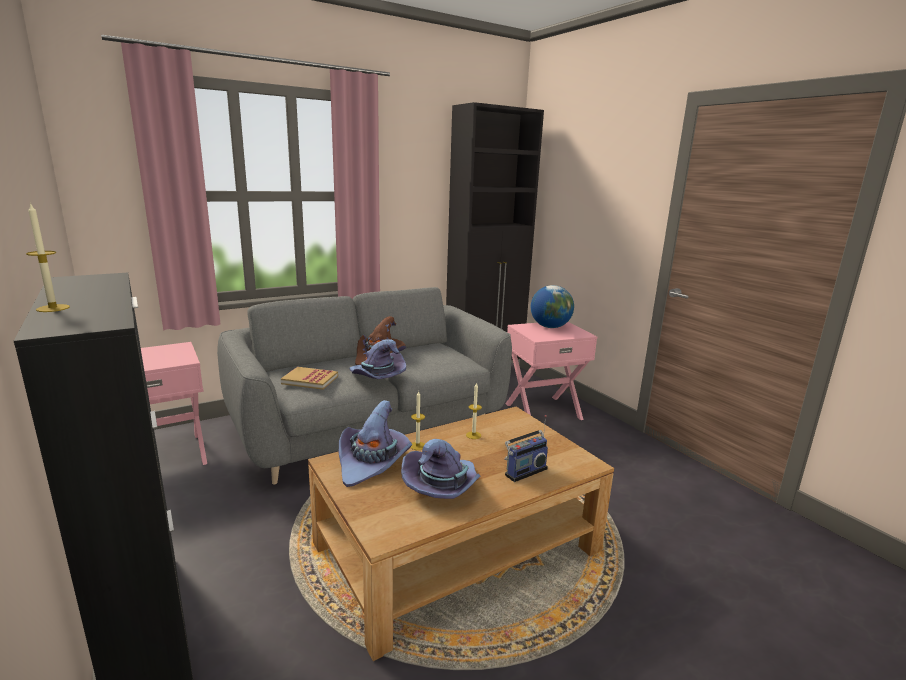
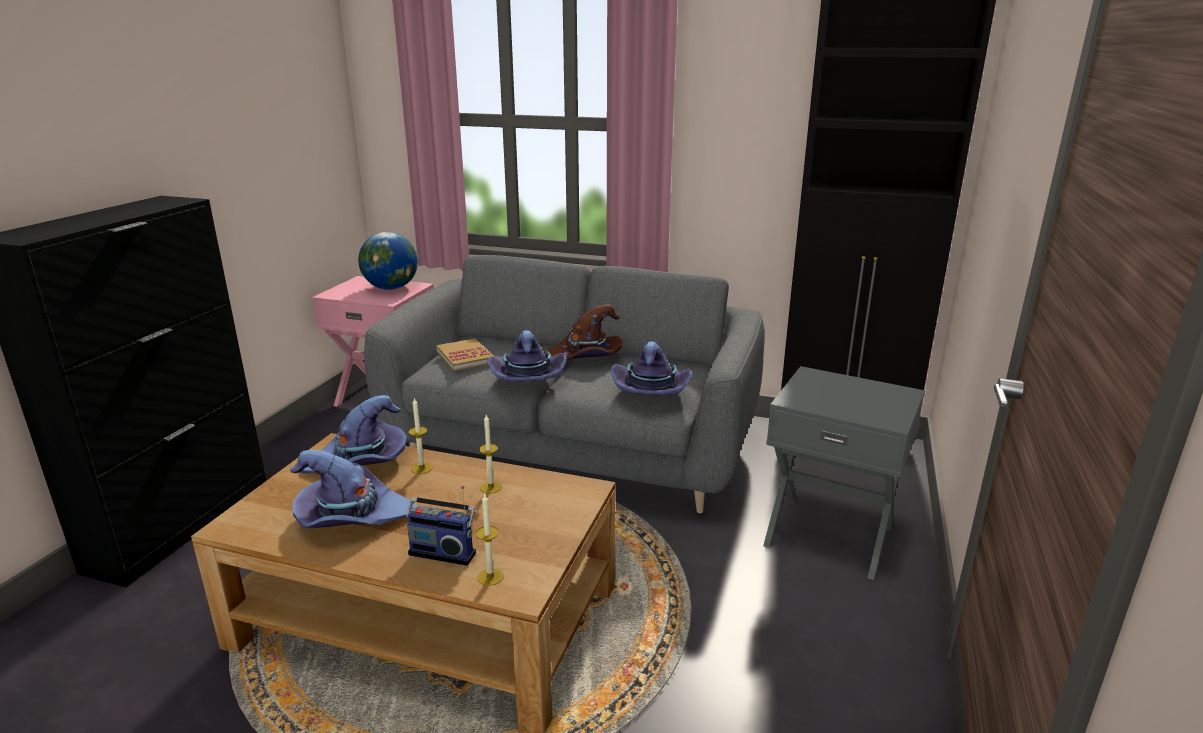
camera: 50 degrees right, 5 degrees up
(53, 308) = (59, 221): candle -> candle (490, 577)
(453, 360) = (651, 391): none -> purple hat
(542, 411) = (829, 534): pink side table -> grey side table
(550, 327) = (861, 391): globe -> globe (391, 288)

